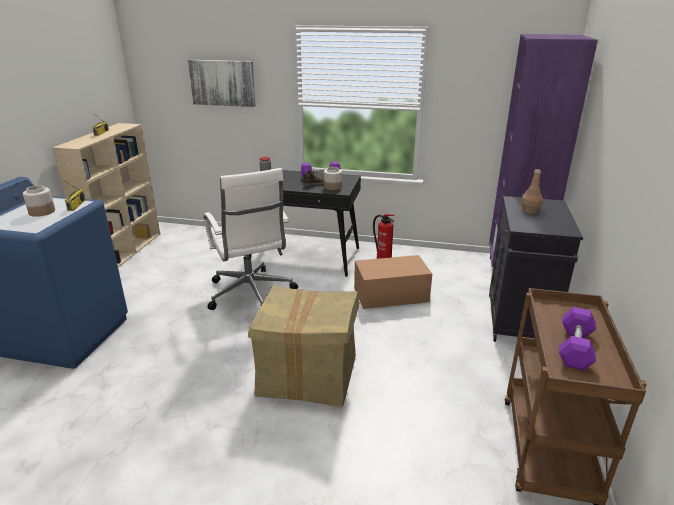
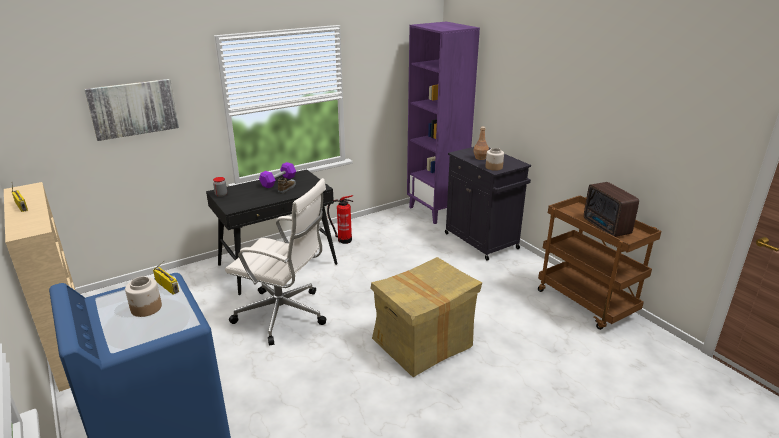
camera: 45 degrees left, 0 degrees up
(333, 187) = (307, 186): jar -> jar (494, 167)
(391, 295) = (388, 262): cardboard box -> none
(575, 348) = (606, 227): purple dumbbell -> radio

